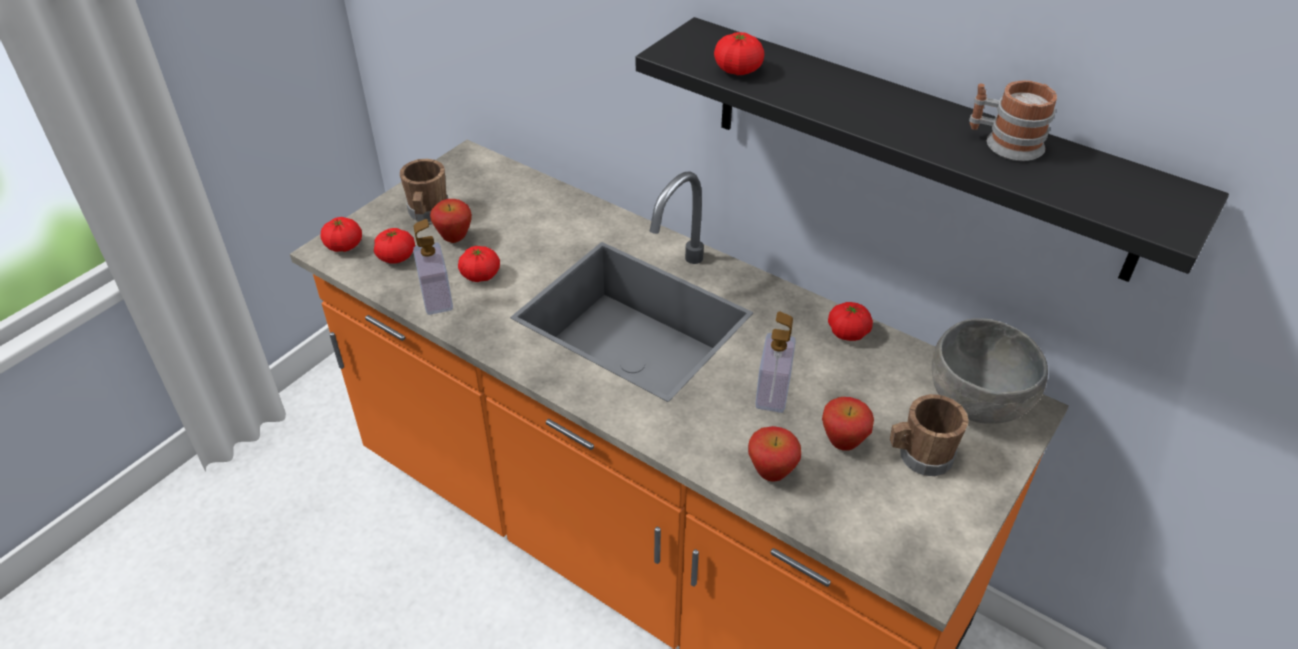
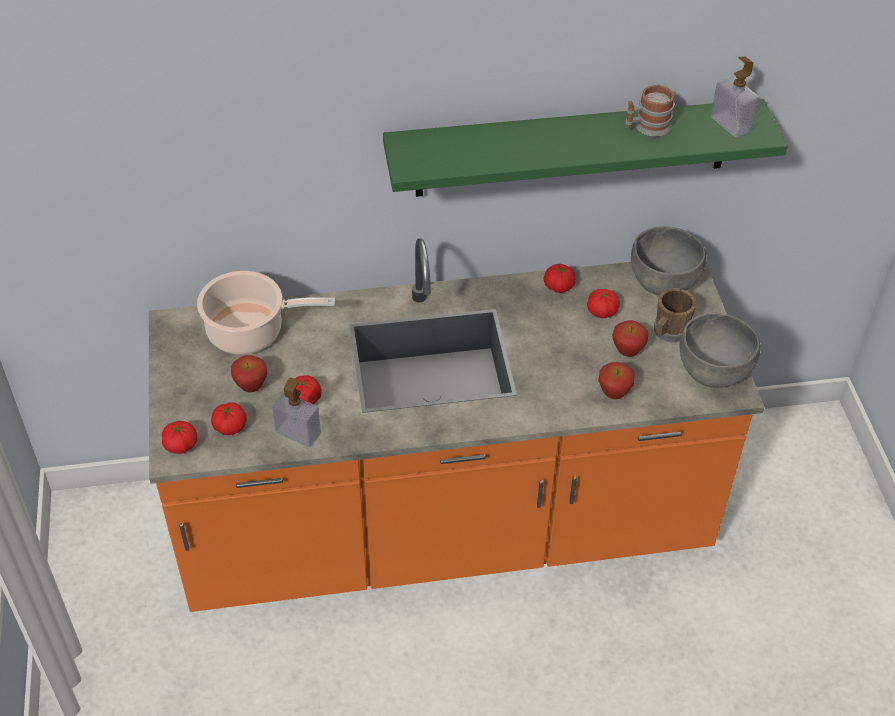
camera: 45 degrees left, 5 degrees up
(428, 213) = (205, 383): brown mug -> none
(516, 198) = (251, 331): none -> cooking pot
(738, 70) = (463, 158): tomato -> tomato (602, 311)
(773, 392) = (562, 349): soap dispenser -> soap dispenser (730, 124)
(918, 146) = (572, 148): black shelf -> green shelf
(920, 536) = (712, 373): none -> grey bowl

